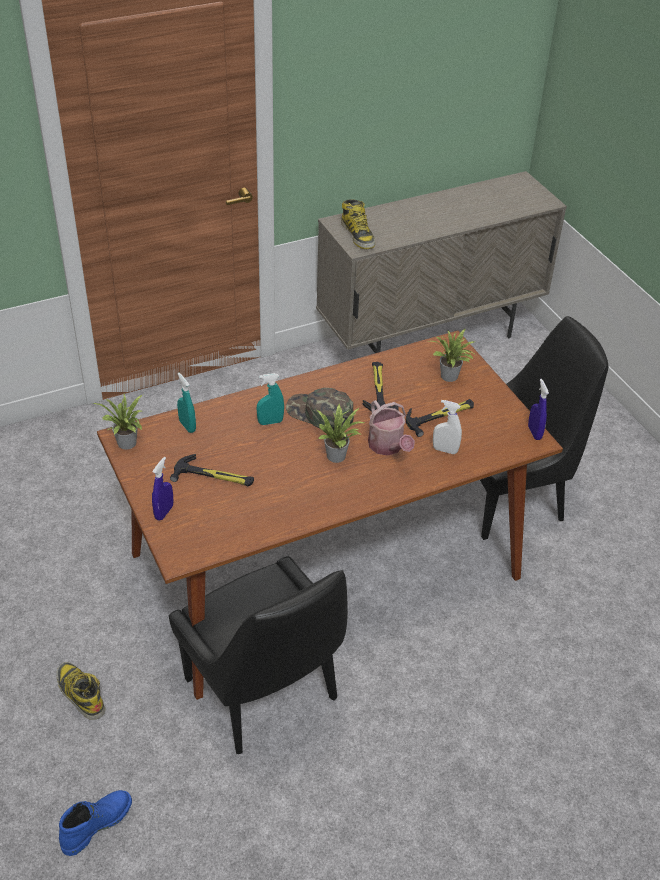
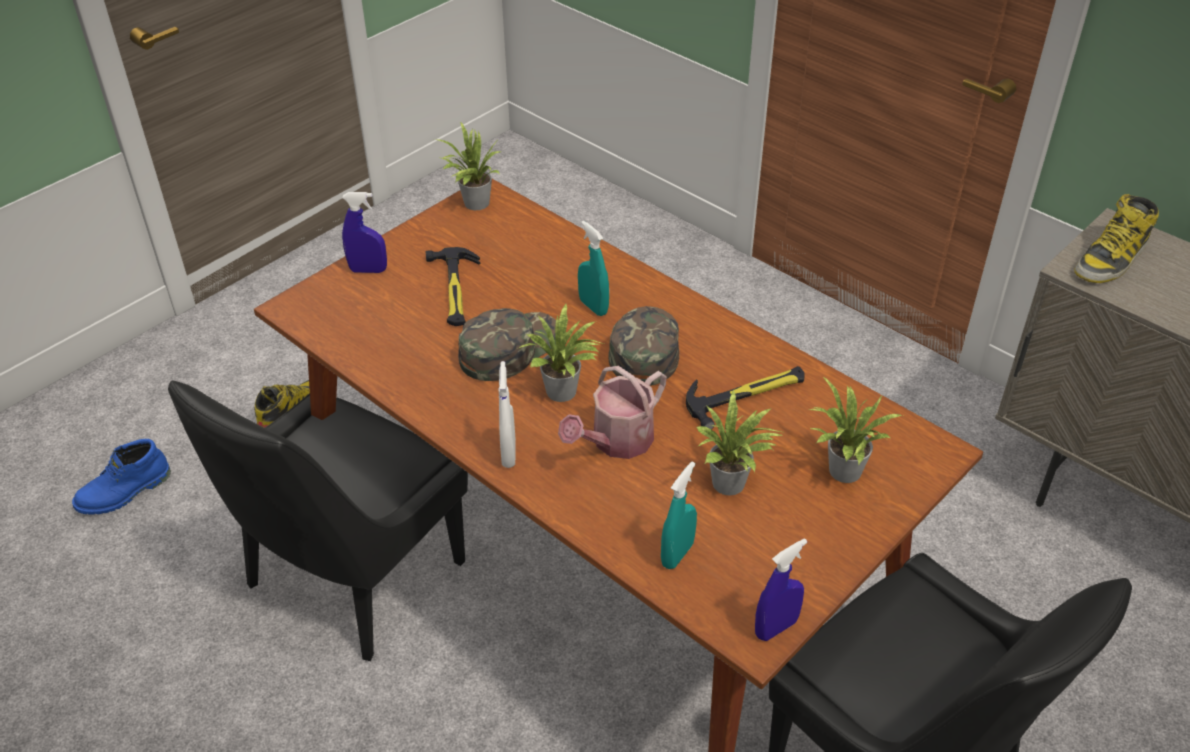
camera: 70 degrees right, 0 degrees up
(96, 823) = (124, 493): blue boot -> blue boot turned 120 degrees clockwise
(187, 426) = (537, 239): turquoise spray bottle -> turquoise spray bottle (677, 554)
(285, 467) = (509, 348): none -> green cap
(440, 416) = (732, 485): hammer -> potted plant
(445, 450) = (650, 512): white spray bottle -> white spray bottle (508, 454)

